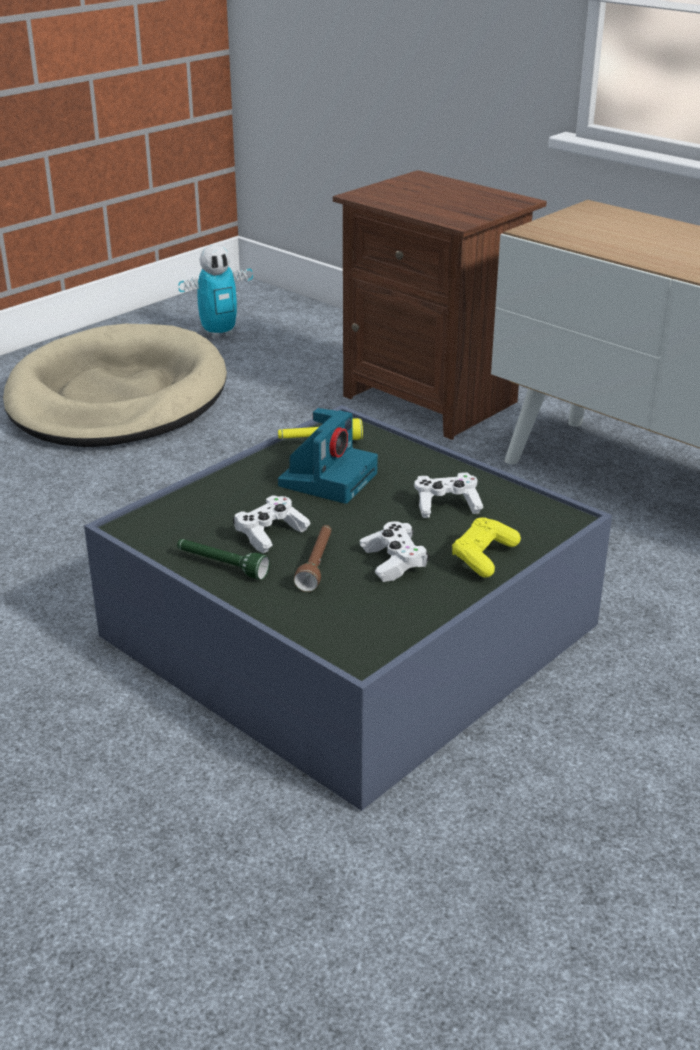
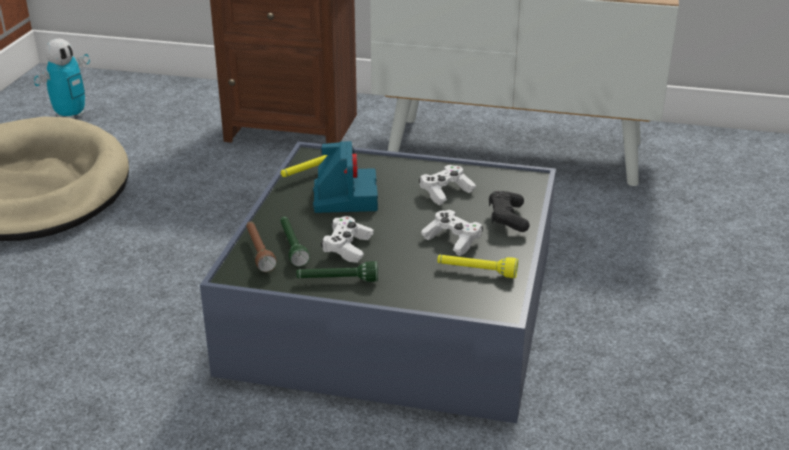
camera: 30 degrees left, 0 degrees up
(216, 515) = (292, 246): none -> green flashlight
(316, 564) = (403, 258): brown flashlight -> brown flashlight (259, 251)
(382, 606) = (476, 271): none -> yellow flashlight
(484, 556) = (507, 218): yellow game controller -> black game controller

